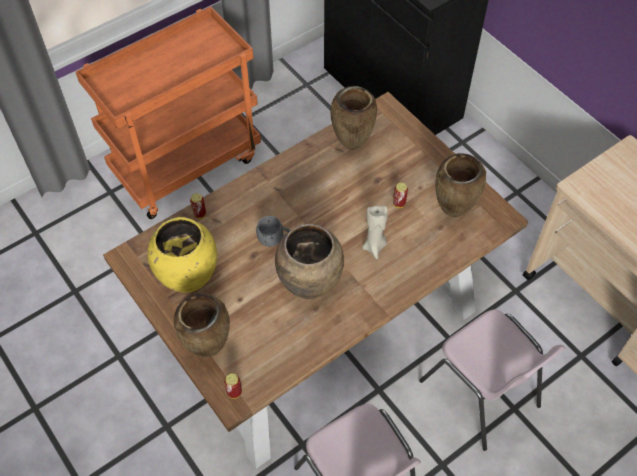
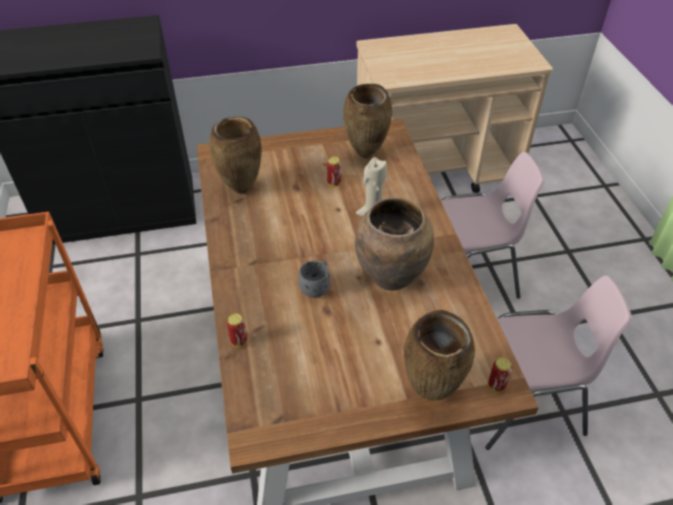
camera: 65 degrees left, 10 degrees down
(188, 279) = (324, 382): yellow vase -> none

